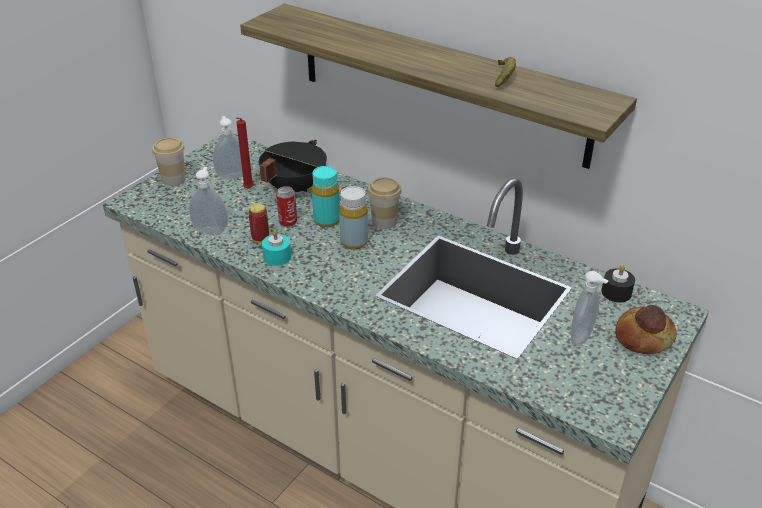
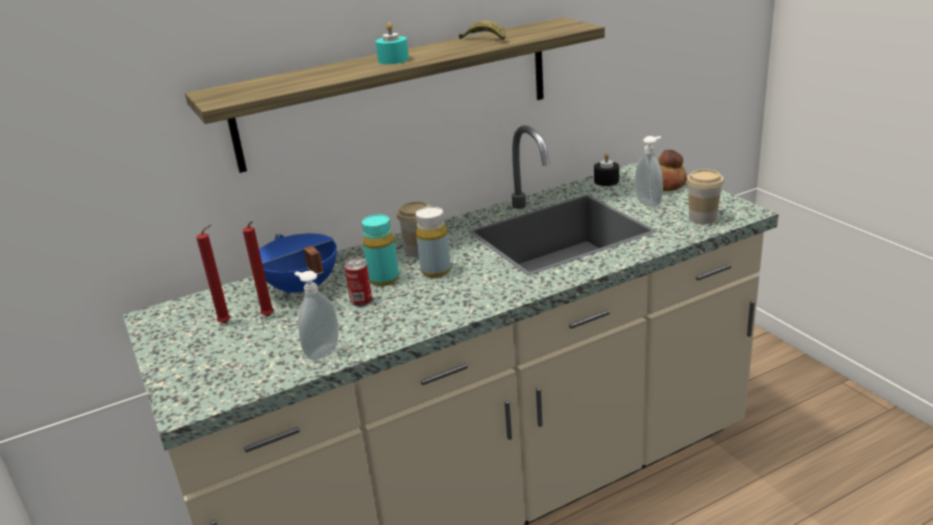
camera: 60 degrees left, 10 degrees down
(173, 179) = (178, 366): cup -> cup (702, 218)
(232, 175) = (227, 323): soap dispenser -> red candle
(260, 239) = (374, 322): can -> none
(277, 257) = (416, 317): turquoise candle -> turquoise candle (393, 60)
(293, 187) = (301, 288): black cooking pot -> blue cooking pot

